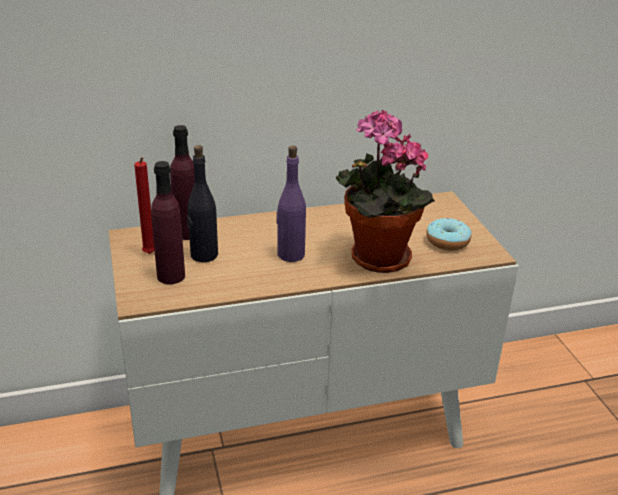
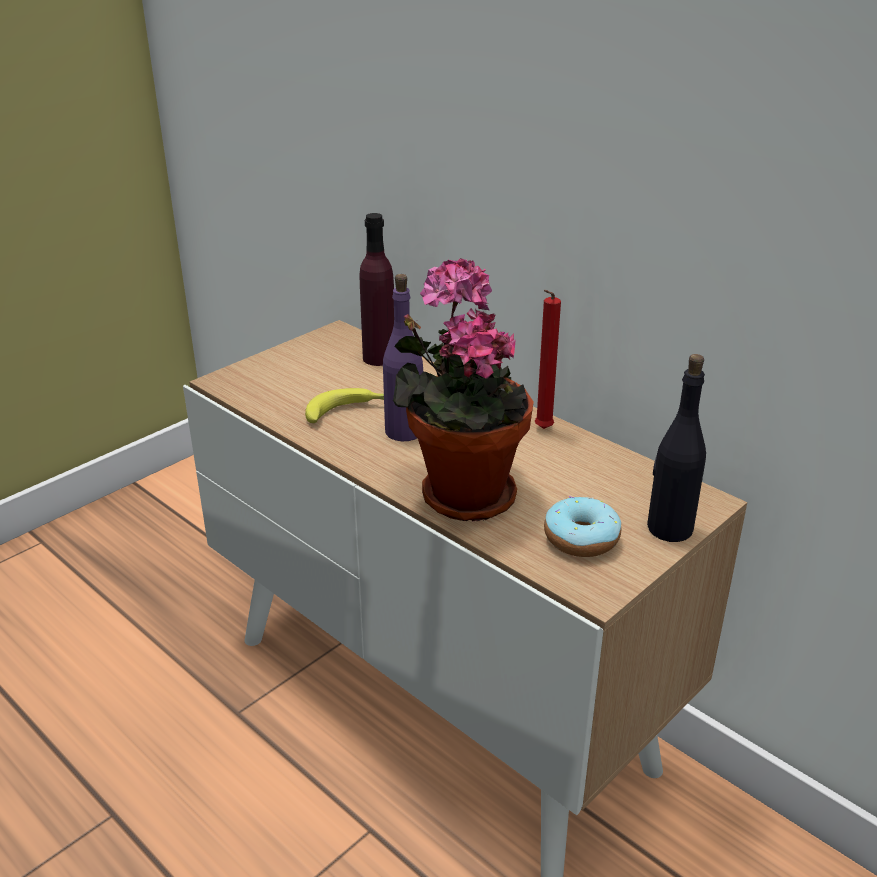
camera: 60 degrees right, 0 degrees up
(149, 255) = (313, 355): red candle -> red candle (541, 430)
(171, 276) = (284, 380): purple bottle -> none
(203, 255) = (344, 382): black bottle -> black bottle (669, 528)
(243, 266) = (347, 411): none -> banana

